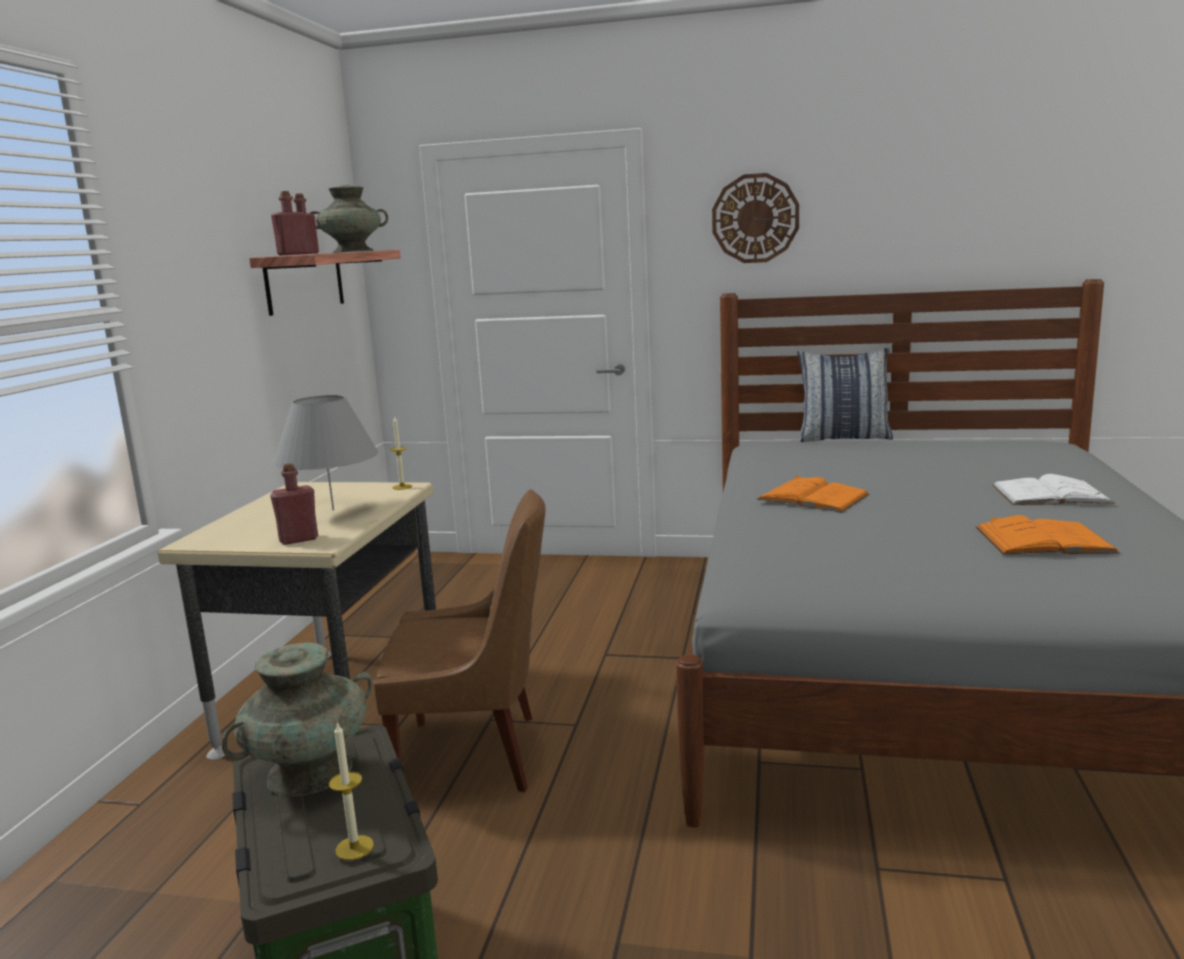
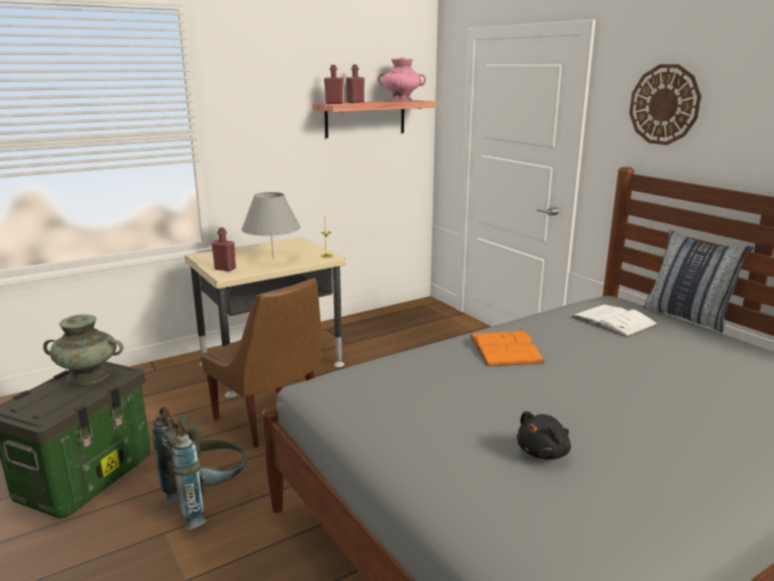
camera: 45 degrees right, 5 degrees up
(352, 251) = (401, 101): turquoise vase -> pink vase
(354, 847) = (37, 410): candle -> none
(594, 876) = (208, 501): none -> grey backpack
(1043, 540) = (544, 452): orange book -> black plush toy
(1050, 494) = (677, 428): white book -> white book (613, 321)

